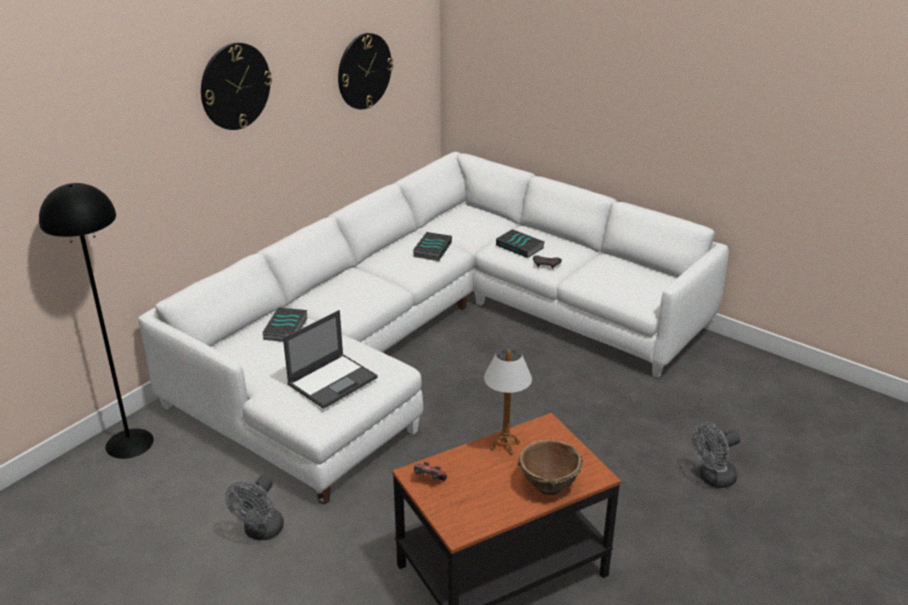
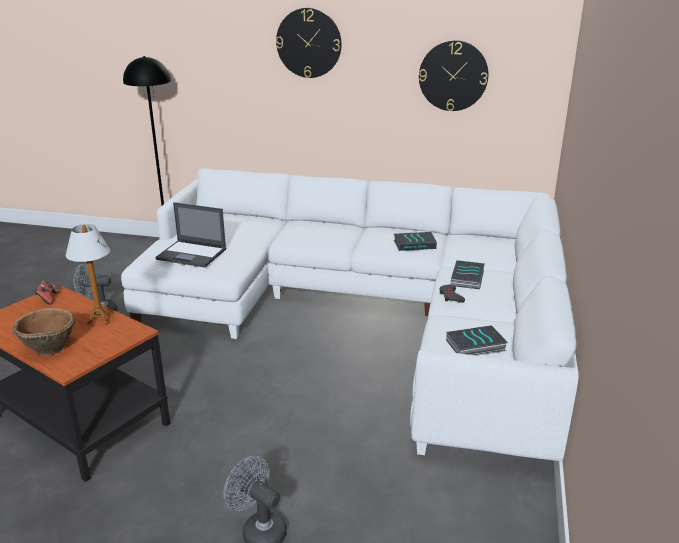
camera: 65 degrees right, 5 degrees down
(287, 329) = (247, 225): book -> book (475, 346)

